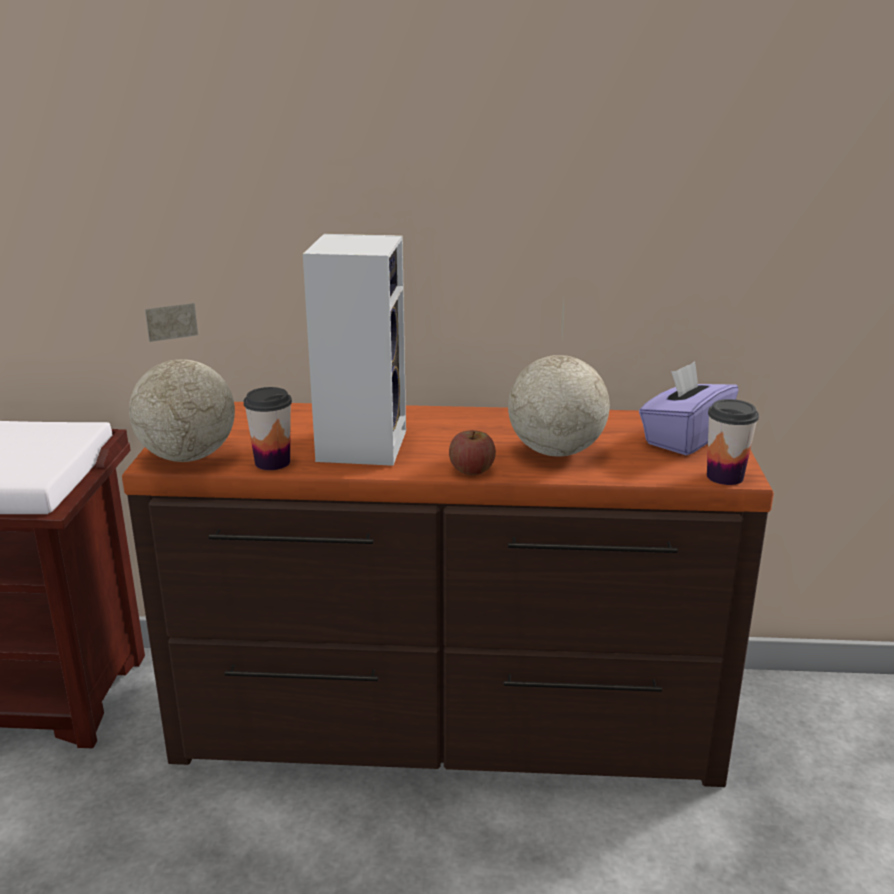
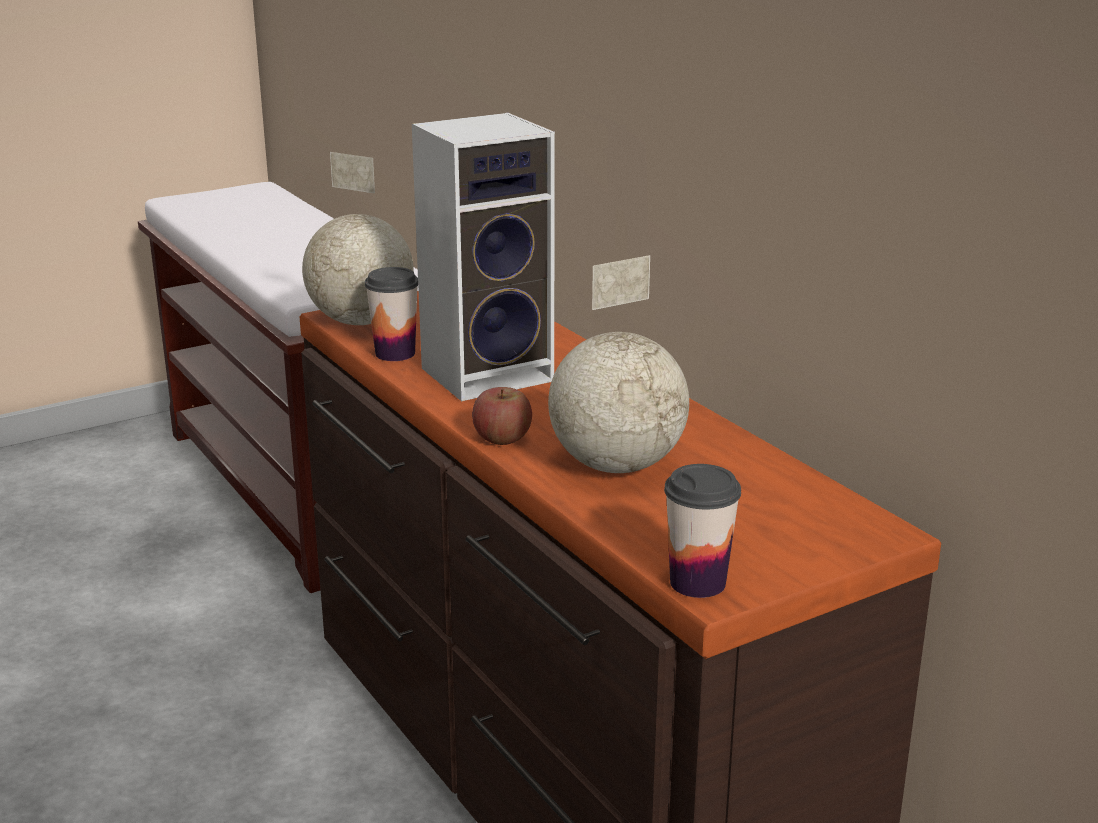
camera: 55 degrees right, 0 degrees up
(684, 438) = (783, 529): purple tissue box -> none

